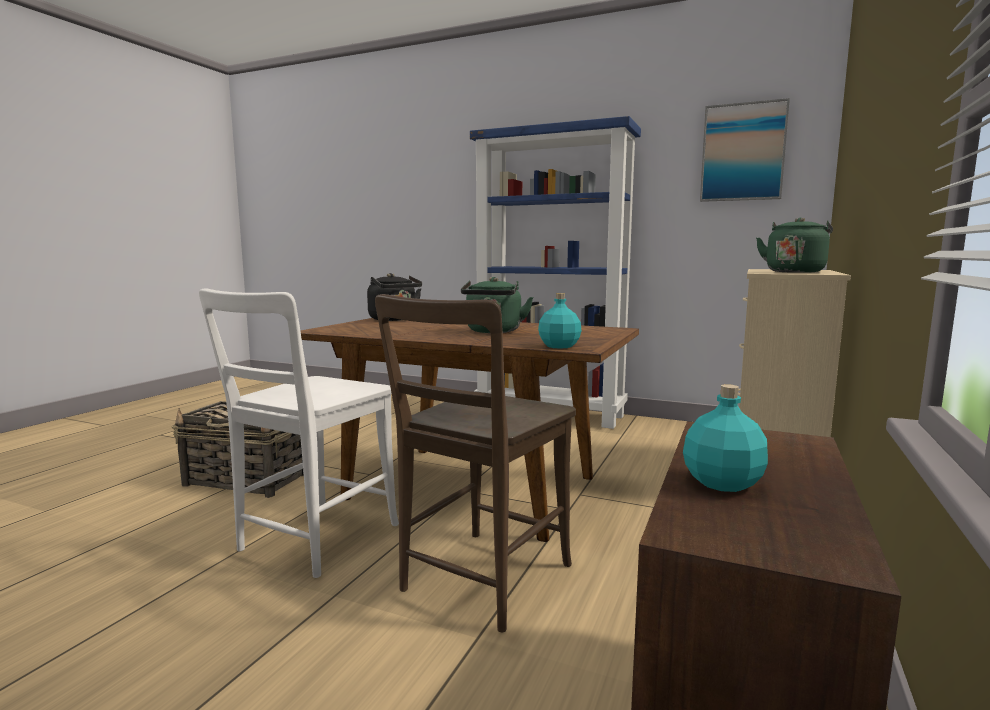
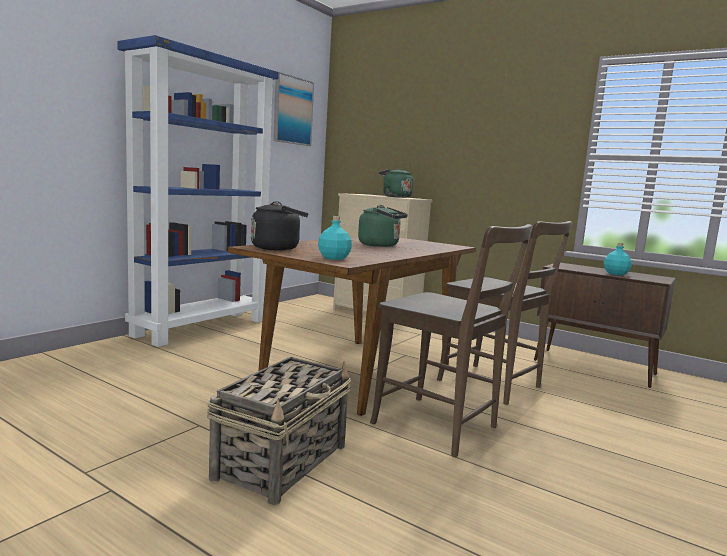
camera: 80 degrees left, 0 degrees up
(313, 540) = (440, 427): white chair -> brown chair
(559, 346) = (451, 247): turquoise bottle -> turquoise bottle (334, 258)

